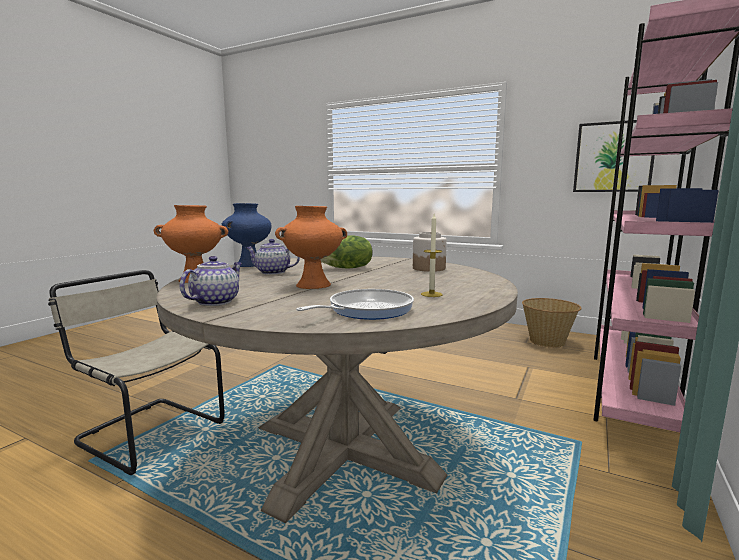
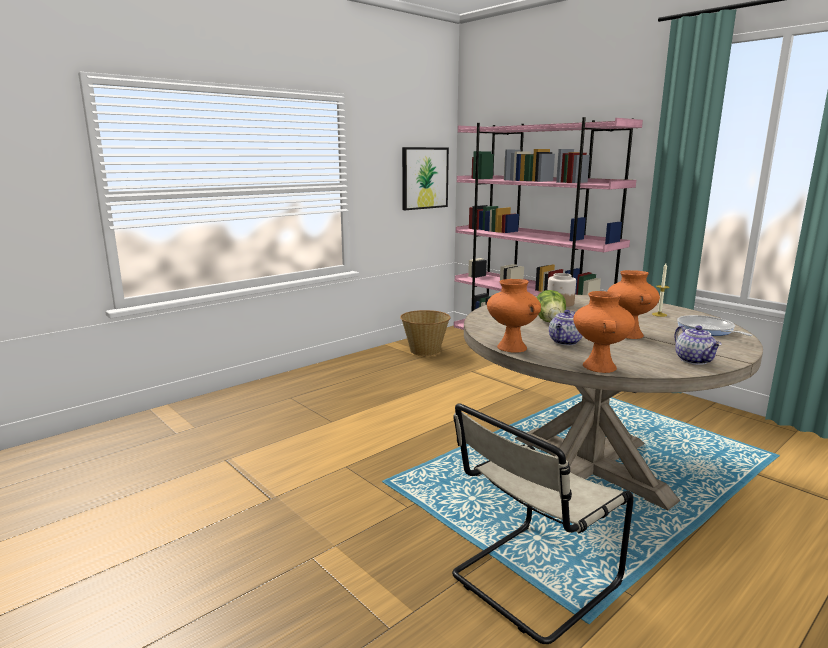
camera: 70 degrees left, 5 degrees up
(215, 302) = (695, 360): teapot -> teapot turned 150 degrees counterclockwise
(249, 264) = (510, 347): blue vase -> orange vase

